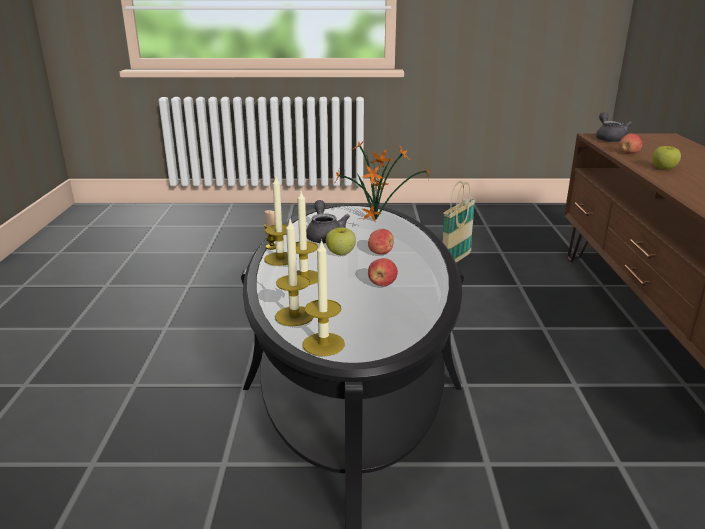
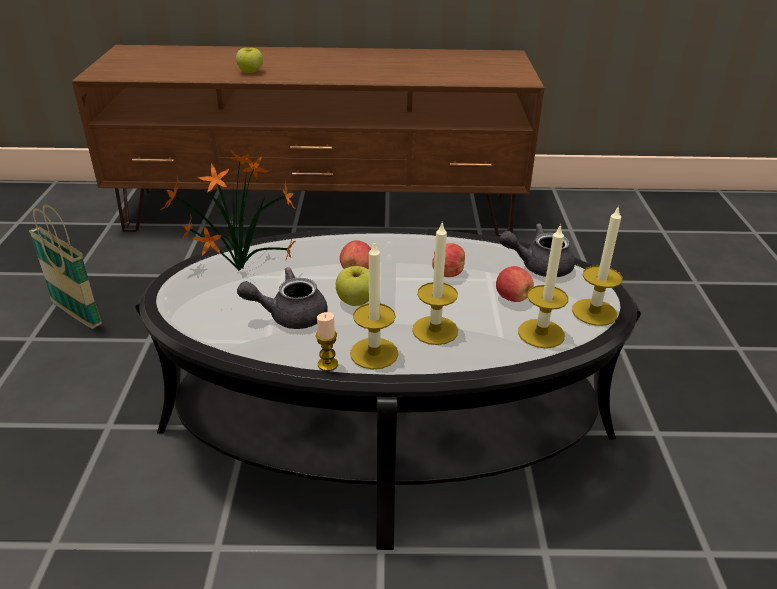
camera: 90 degrees left, 10 degrees up
(609, 138) = (115, 71): grey teapot -> grey teapot (538, 266)
(629, 153) = (185, 74): apple -> apple (512, 298)

